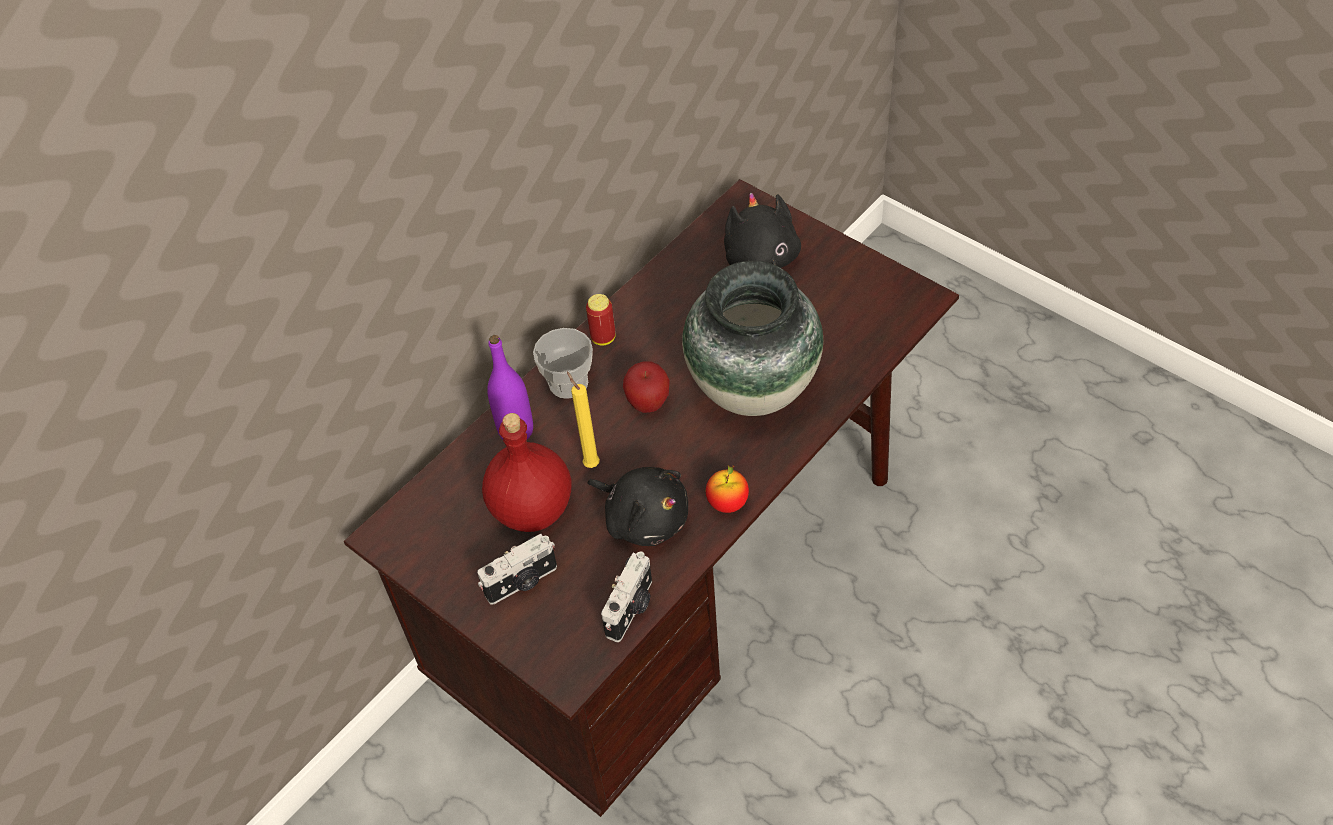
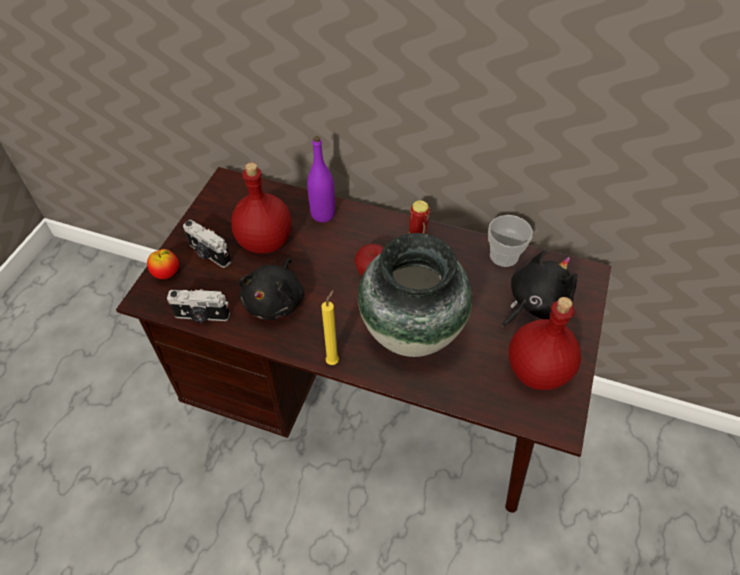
camera: 65 degrees right, 0 degrees up
(568, 383) = (371, 227): cup -> cup (504, 256)
(590, 463) = (311, 259): yellow candle -> yellow candle (333, 360)
(727, 503) = (303, 345): apple -> apple (167, 273)
(849, 292) = (537, 369): none -> red bottle

